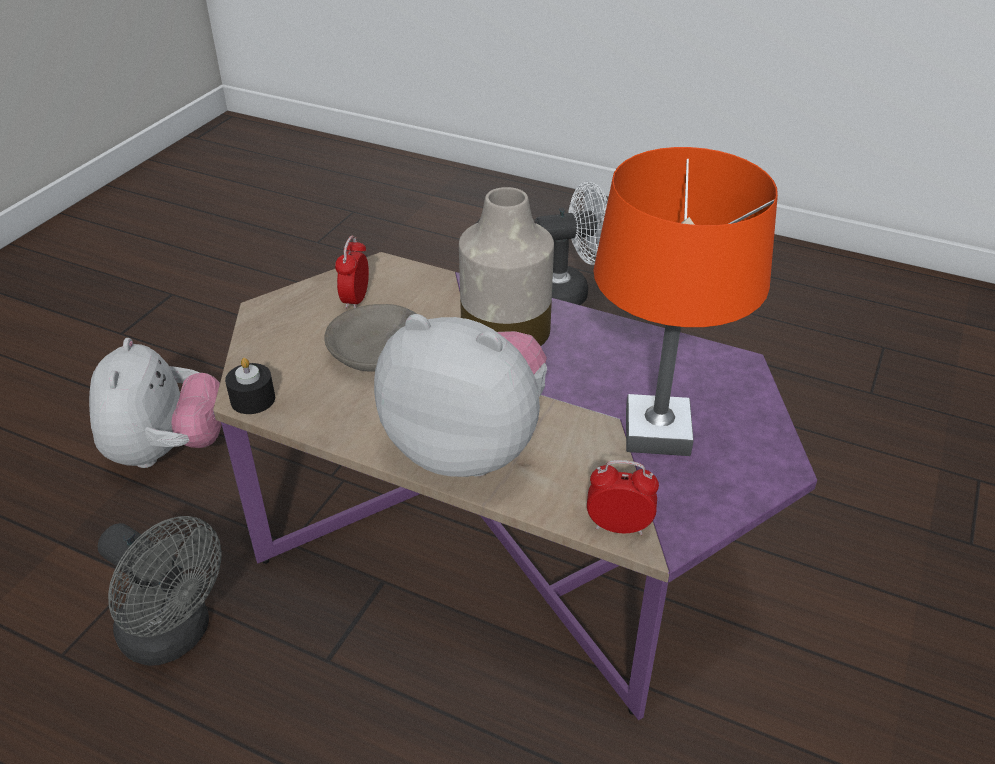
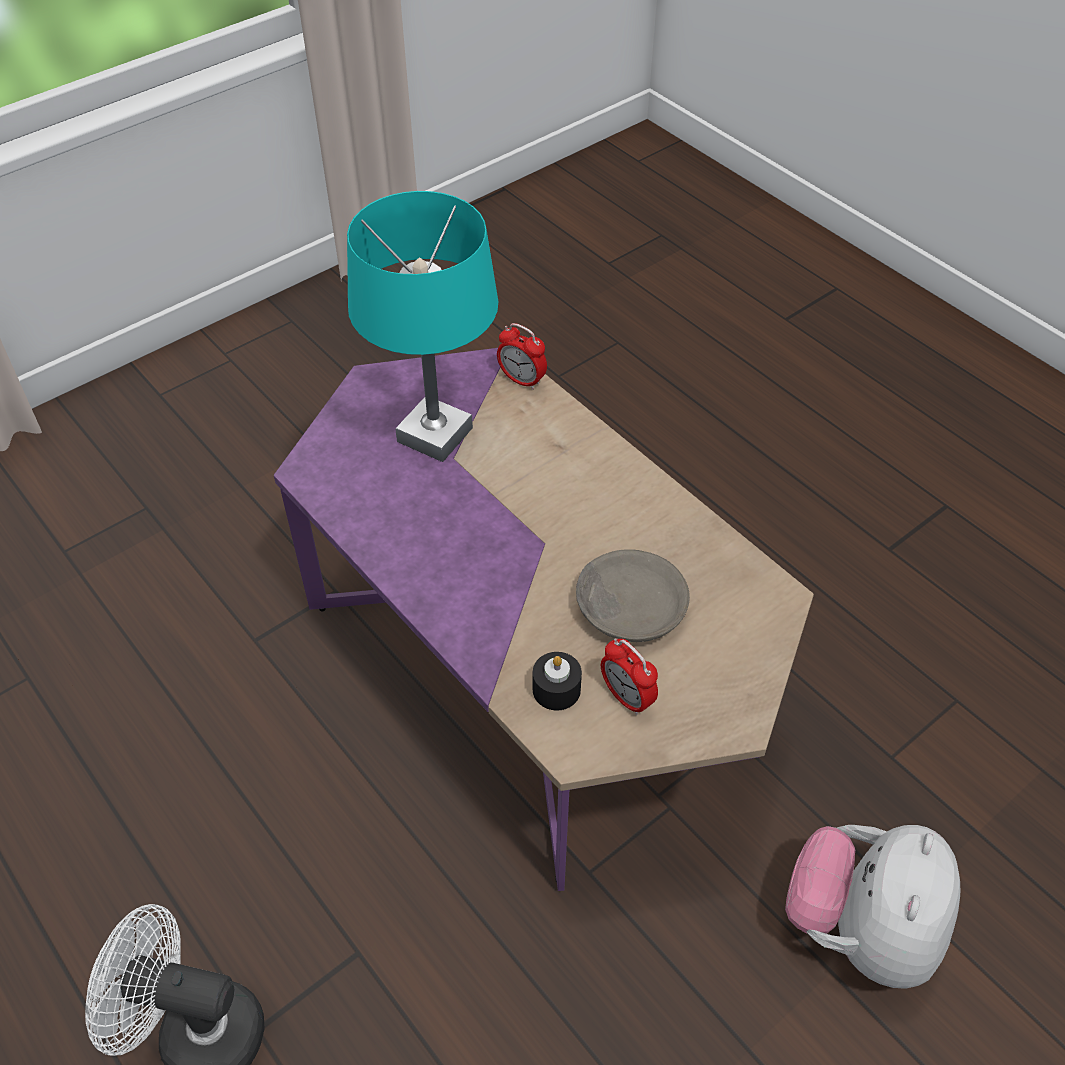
camera: 155 degrees left, 10 degrees up
(175, 636) = (853, 680): grey fan -> none
(253, 399) = (772, 591): black candle -> black candle (556, 689)
(355, 299) = (627, 697): alarm clock -> alarm clock turned 105 degrees clockwise
(468, 446) = (595, 475): plush toy -> none
(505, 328) = (485, 592): beige vase -> none
(657, 433) = (435, 434): orange table lamp -> turquoise table lamp

